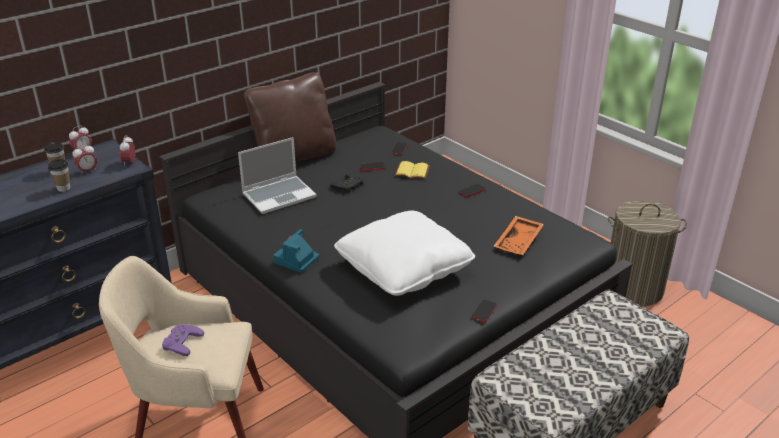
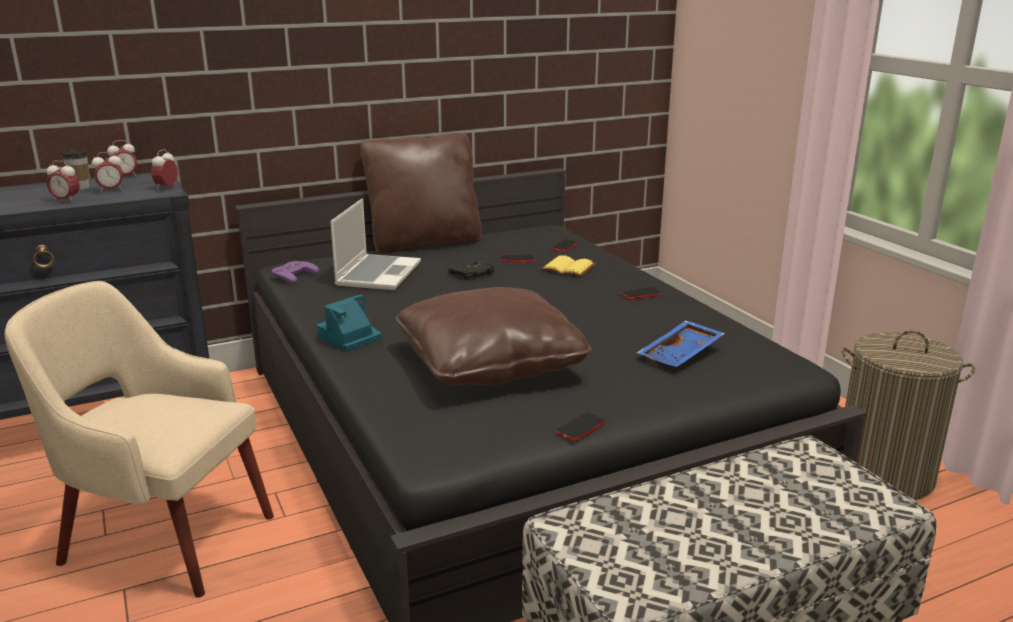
camera: 15 degrees right, 10 degrees down
(63, 188) = (66, 200): cup -> alarm clock
(180, 342) = (139, 410): purple game controller -> purple game controller (292, 275)
(279, 195) = (378, 274): laptop -> laptop turned 60 degrees counterclockwise
(404, 269) = (490, 364): white pillow -> brown pillow
(519, 242) = (681, 355): orange tray -> blue tray

